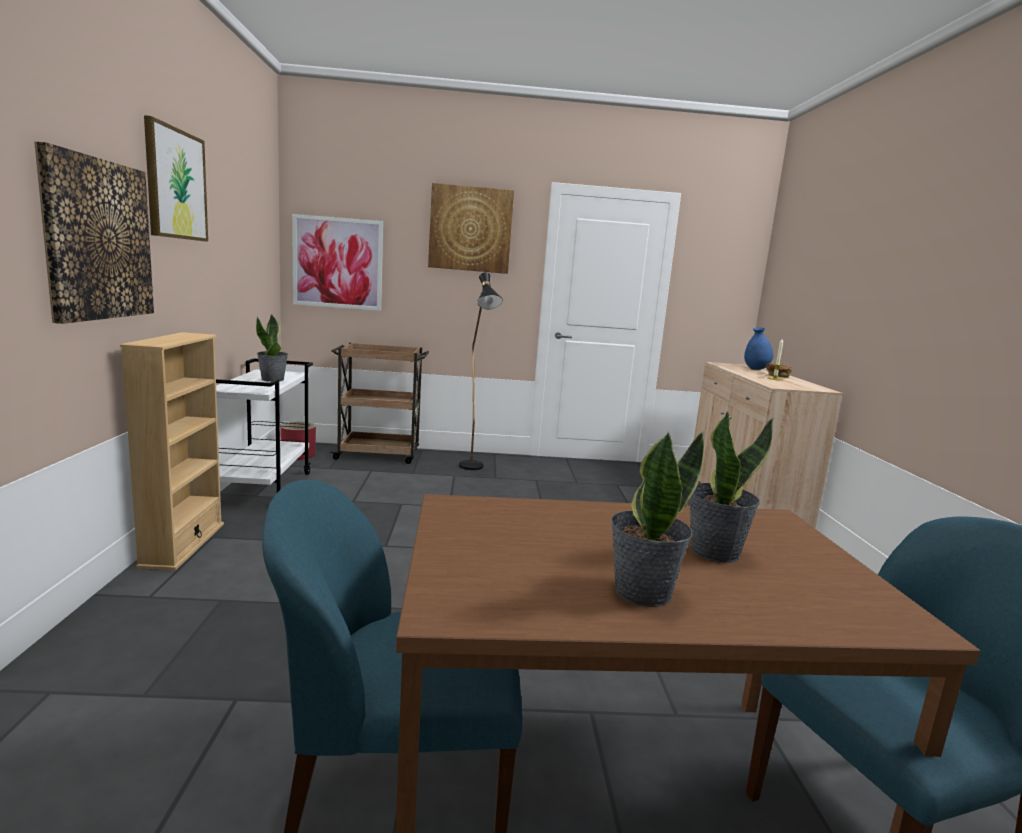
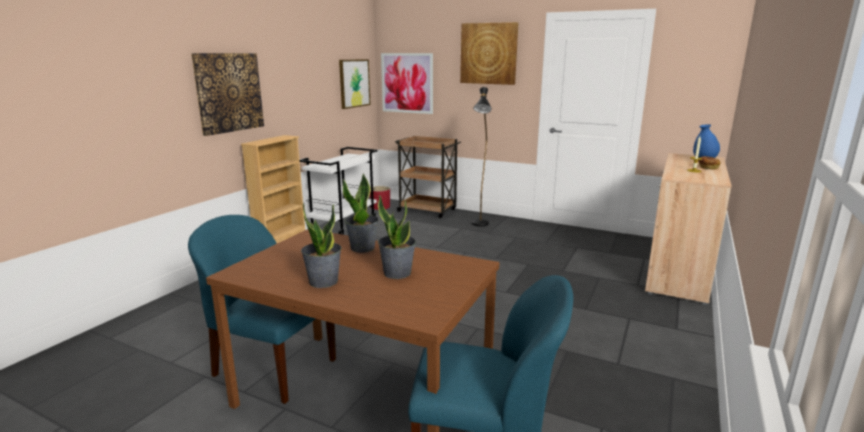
camera: 30 degrees right, 5 degrees up
(175, 184) = (281, 54): picture -> picture (354, 83)
(273, 379) = (347, 160): potted plant -> potted plant (363, 248)

